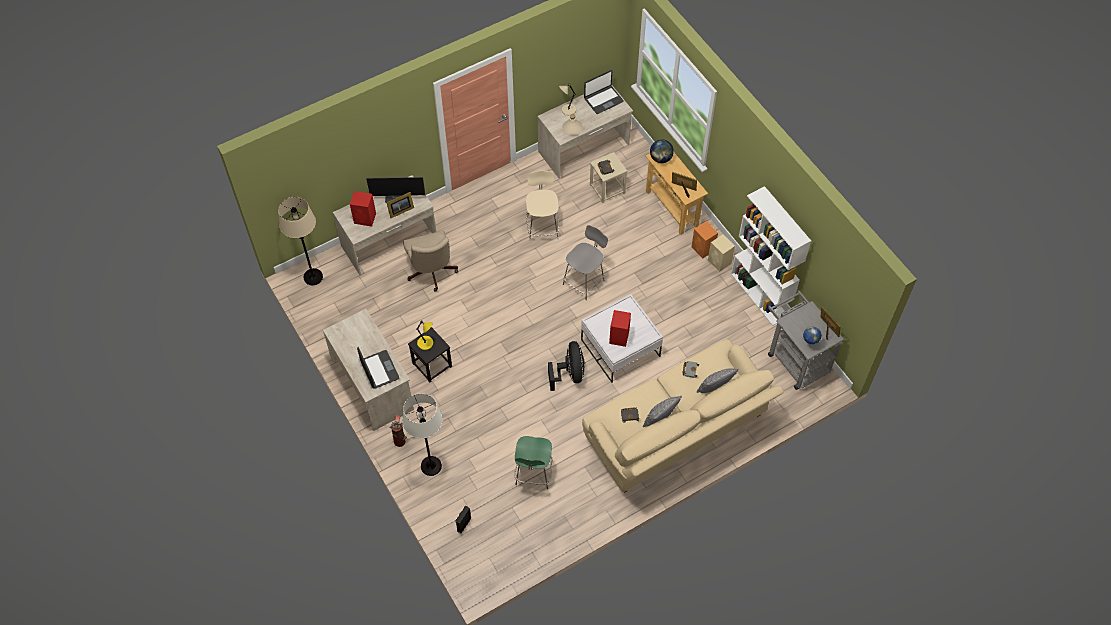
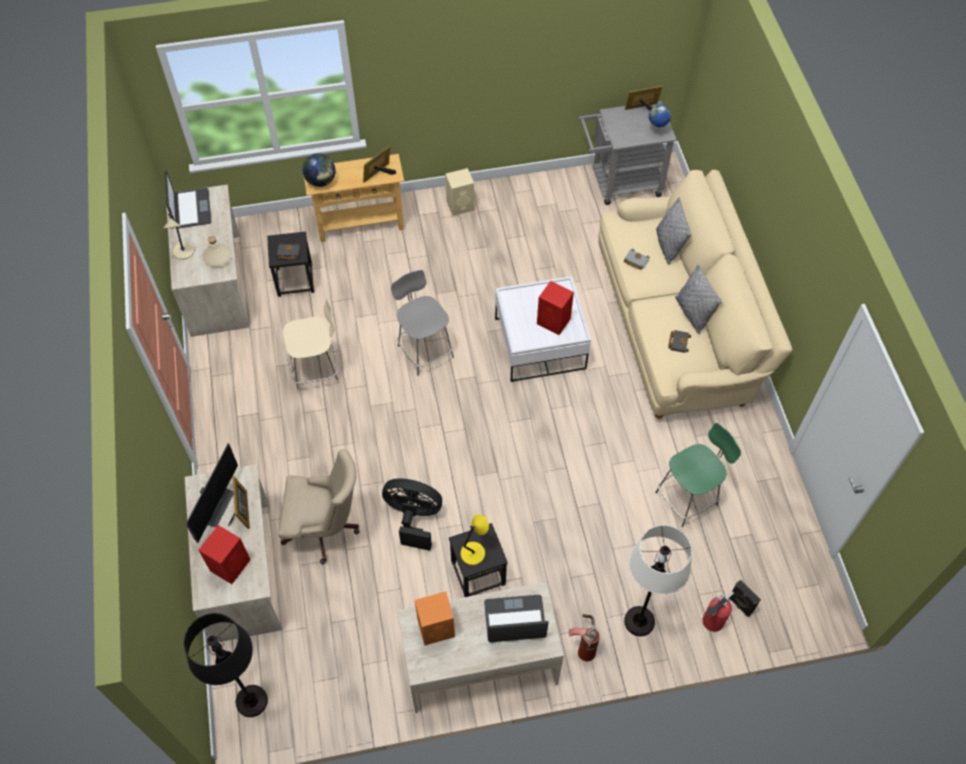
camera: 70 degrees left, 0 degrees up
(313, 277) = (251, 701): beige floor lamp -> black floor lamp
(445, 509) = (711, 622): none -> fire extinguisher
(533, 473) = (688, 497): green chair -> green chair turned 60 degrees counterclockwise
(542, 227) = (316, 370): beige chair -> beige chair turned 150 degrees clockwise
(569, 374) = (556, 410): black fan -> black fan (414, 518)
(607, 189) = (295, 280): beige stool -> black stool
(703, 249) = (435, 214): orange speaker -> orange speaker (437, 627)
(760, 295) = (523, 184): white bookcase -> none

